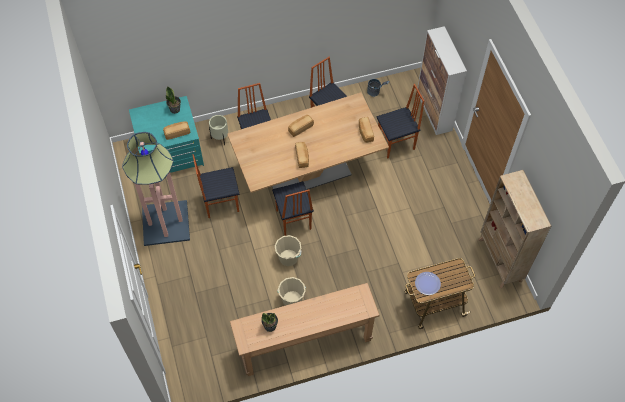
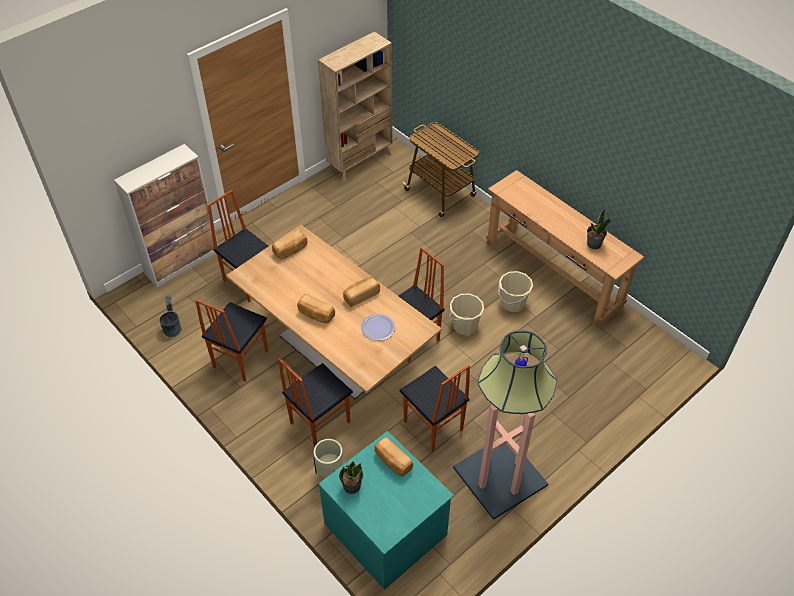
camera: 115 degrees left, 10 degrees down
(427, 283) = (454, 152): plate -> plate (378, 328)

